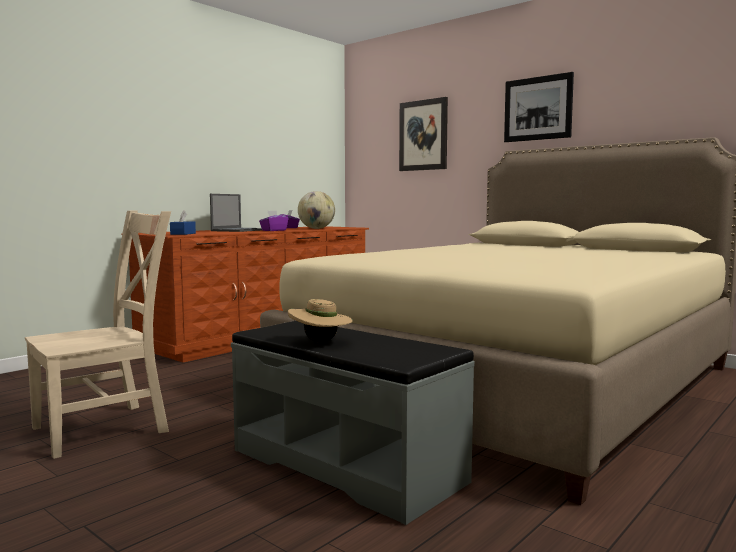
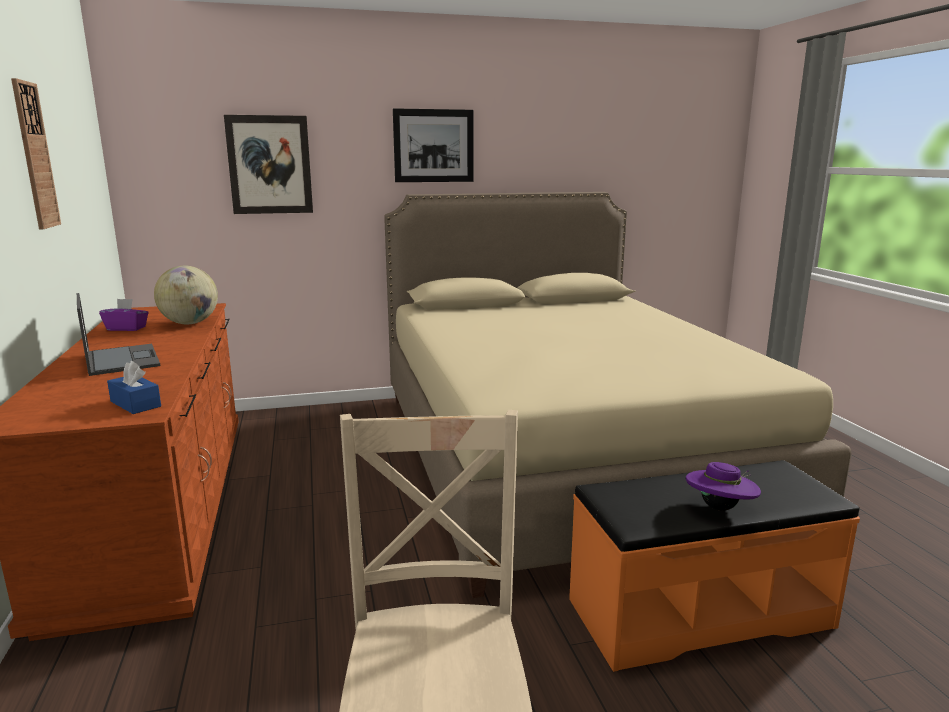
camera: 55 degrees left, 10 degrees up
(250, 125) = (35, 156): none -> wall clock
(273, 230) = (183, 347): purple tissue box -> none
(320, 342) = (720, 508): beige hat -> purple hat
(347, 464) = (698, 612): grey bench -> orange bench

